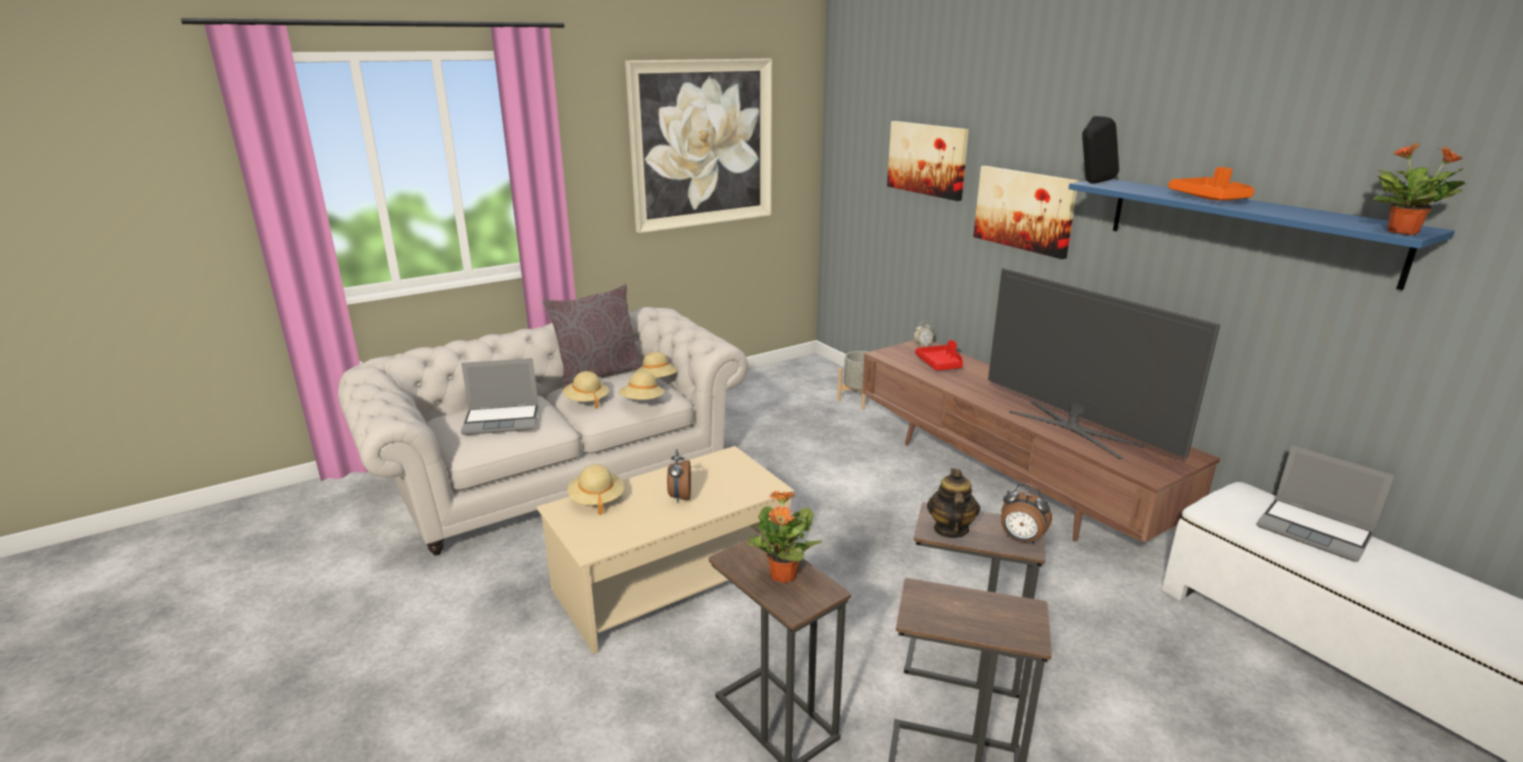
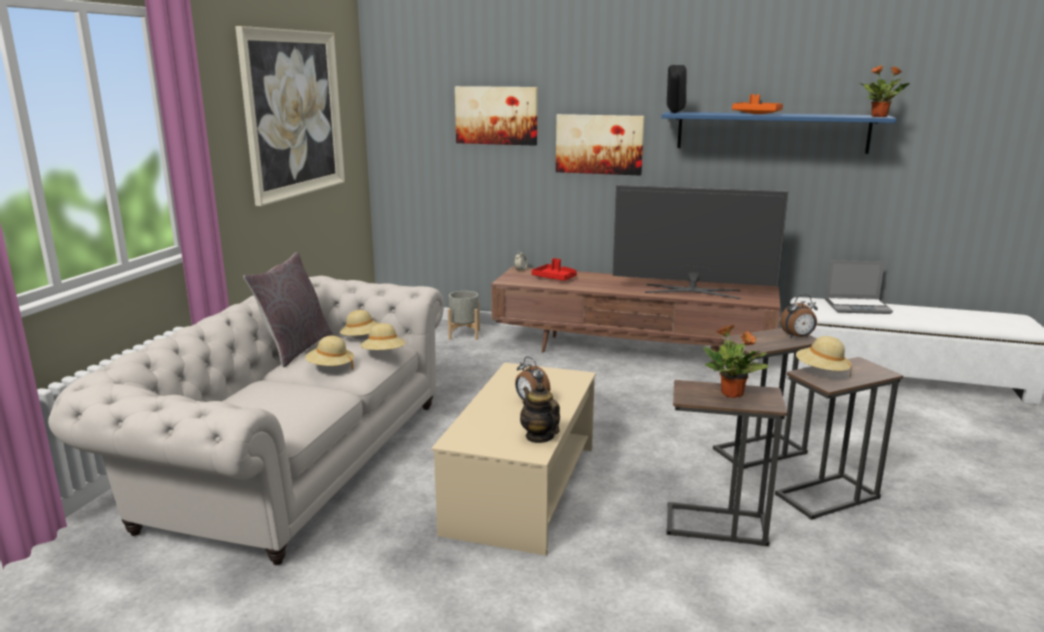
camera: 40 degrees left, 5 degrees down
(503, 420) = (280, 402): laptop -> none
(596, 500) = (473, 426): beige hat -> beige hat (821, 372)
(950, 529) = (760, 344): teapot -> teapot (539, 436)

